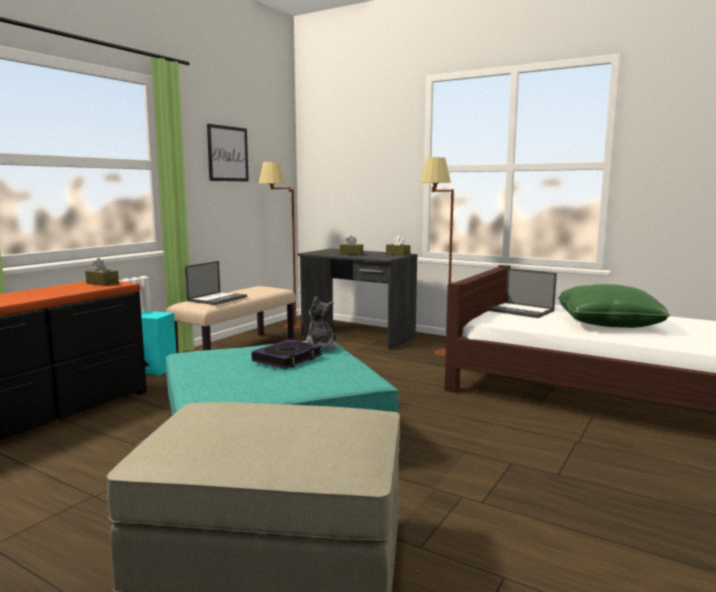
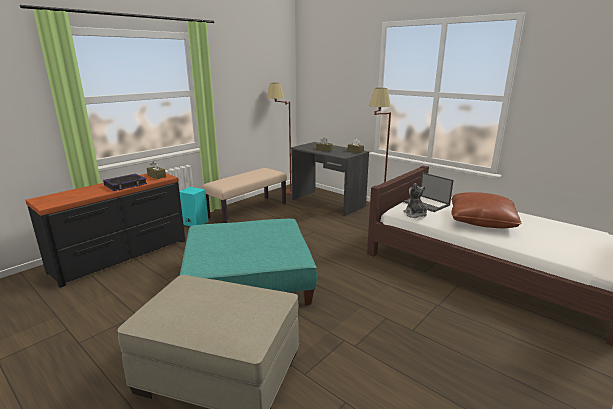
camera: 10 degrees right, 10 degrees up
(217, 299) = (233, 180): laptop -> none
(228, 154) = (244, 79): picture -> none
(287, 358) = (258, 235): book -> book (125, 185)
(321, 347) = (283, 226): plush toy -> plush toy (415, 214)
(607, 323) = (481, 221): green pillow -> brown pillow

